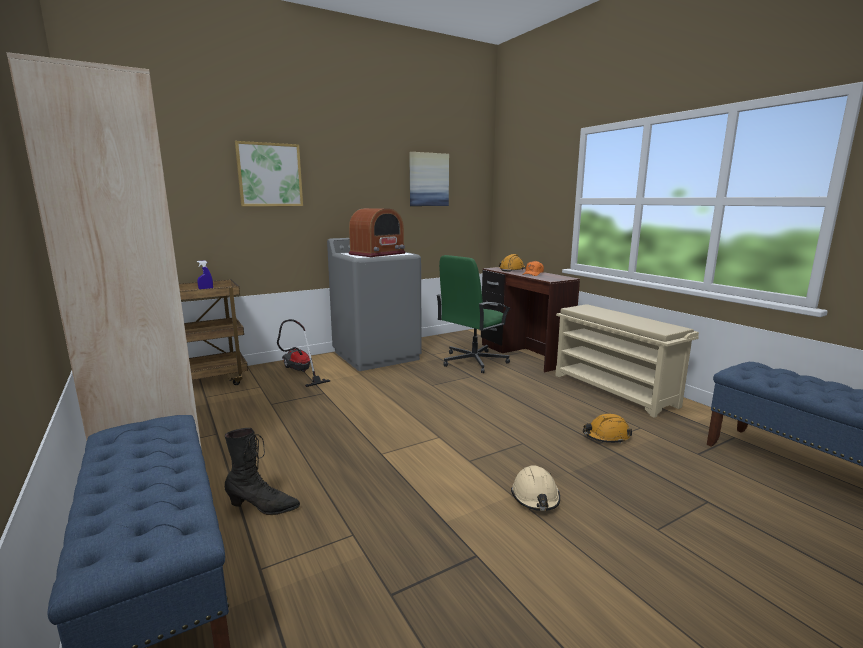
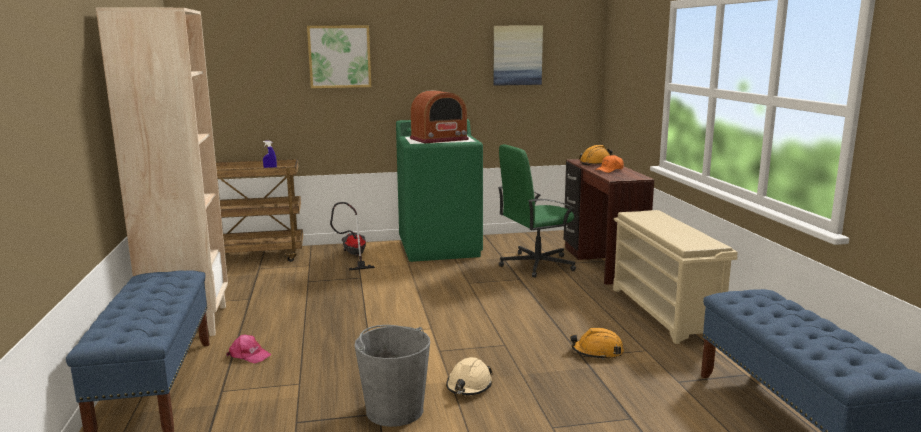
camera: 20 degrees right, 0 degrees up
(263, 507) = (249, 355): black boot -> pink cap
(377, 355) = (440, 248): grey washing machine -> green washing machine
(489, 546) = (394, 410): none -> grey bucket

